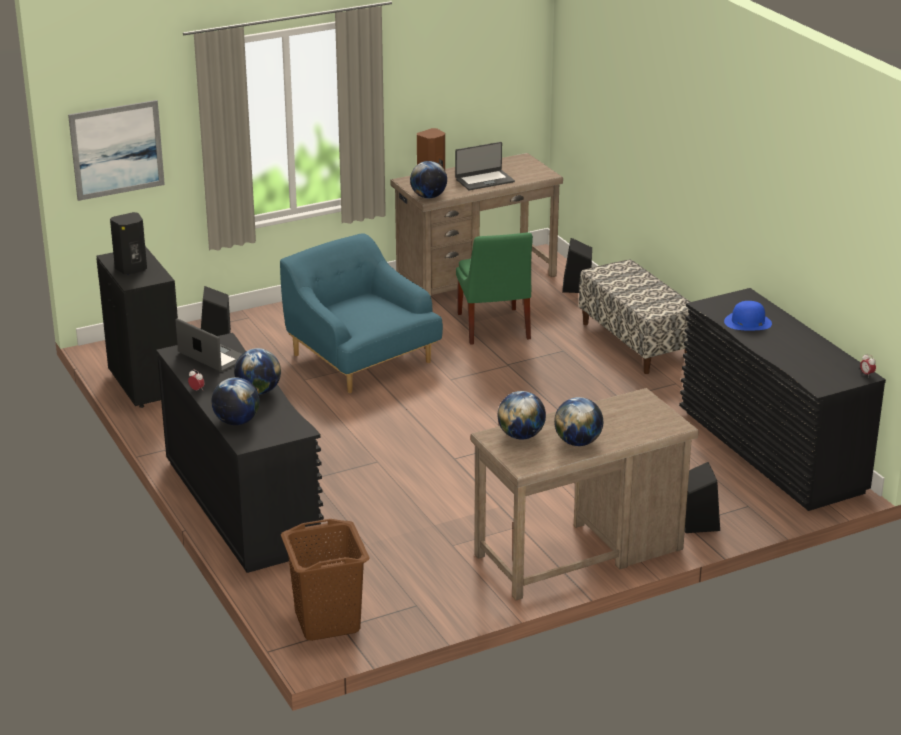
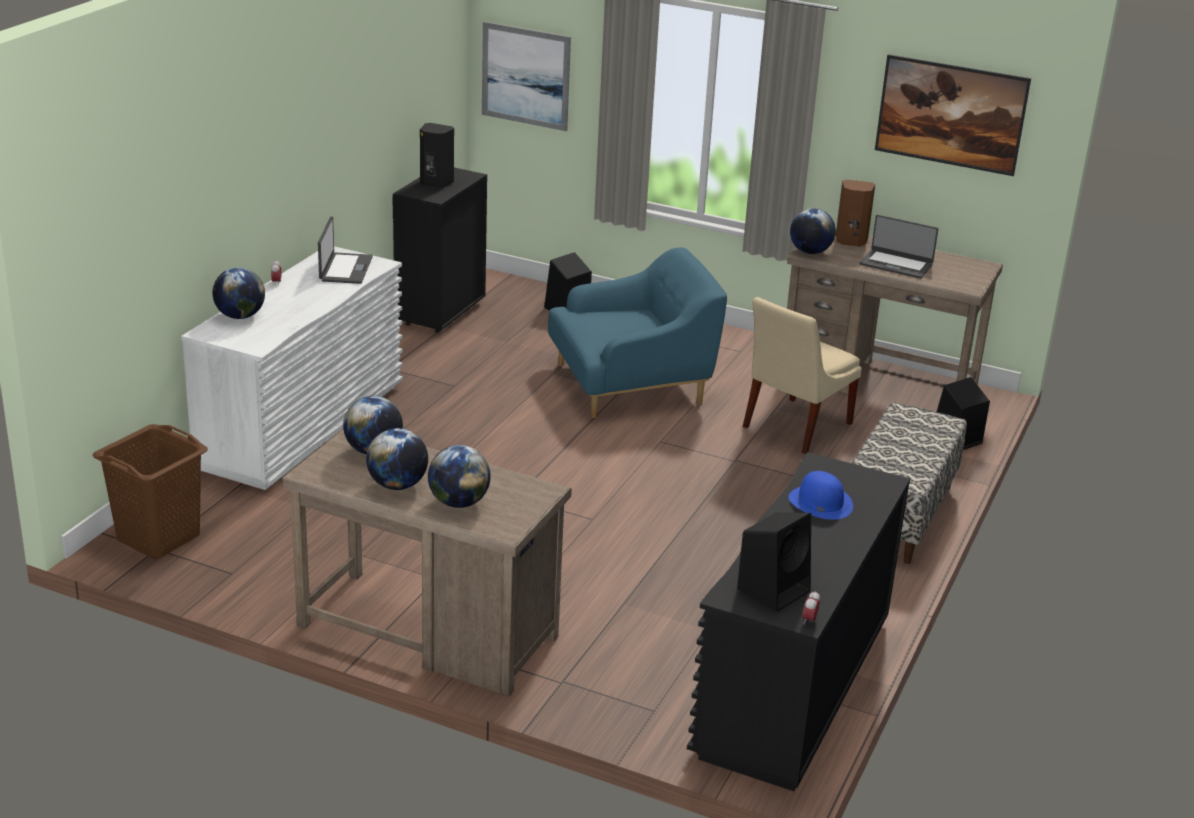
camera: 50 degrees right, 0 degrees up
(241, 506) = (303, 426): black dresser -> white dresser
(258, 391) = (307, 307): globe -> globe (458, 502)
(360, 358) = (630, 384): blue armchair -> blue armchair turned 60 degrees clockwise
(475, 74) = (947, 138): none -> picture
(493, 328) = (794, 427): green chair -> beige chair
(697, 521) = (578, 686): black speaker -> black speaker (774, 589)

